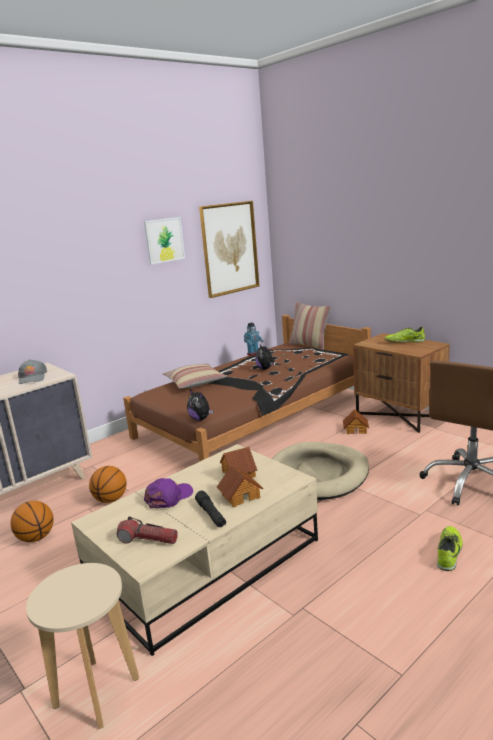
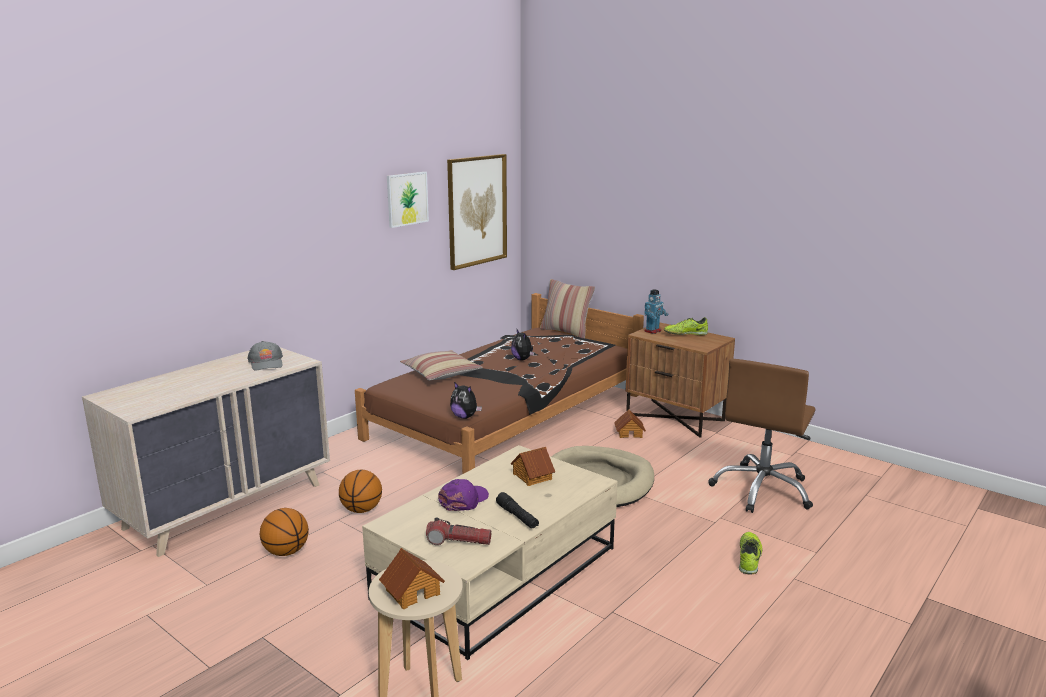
camera: 10 degrees left, 0 degrees up
(240, 496) = (542, 498): toy house -> toy house (412, 591)
(253, 354) = (501, 340): toy robot -> toy robot (653, 331)

